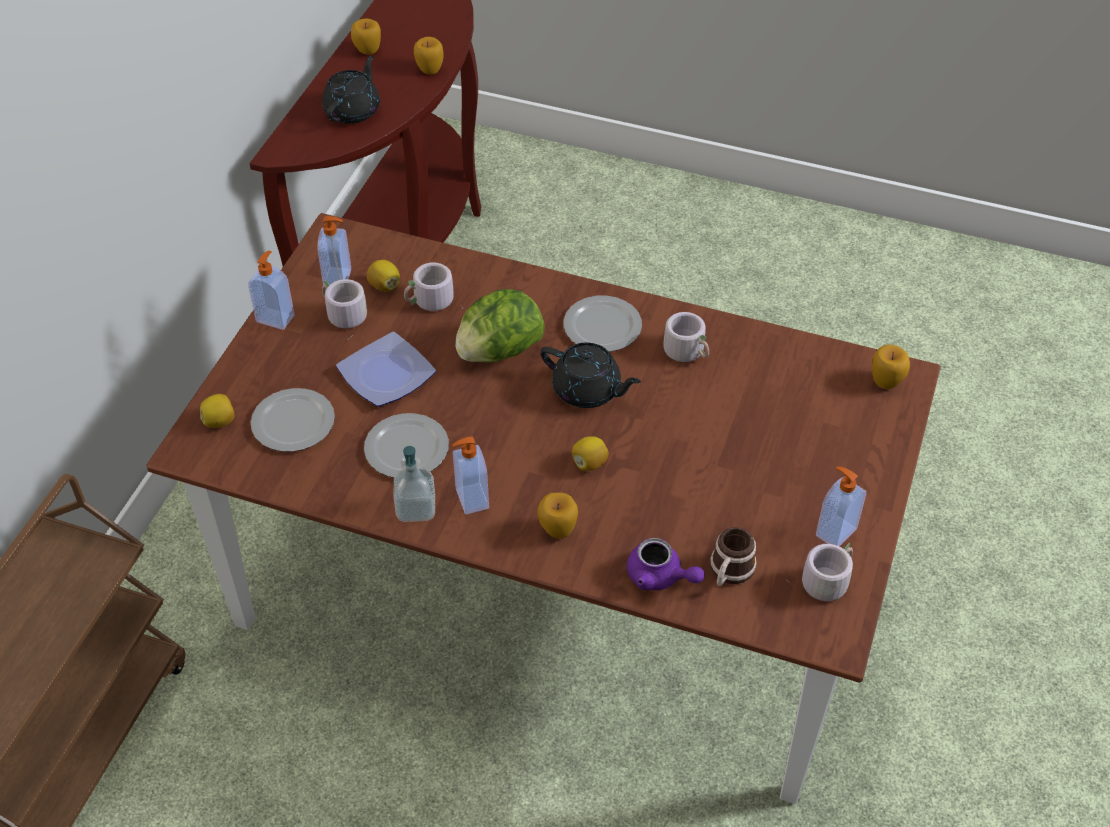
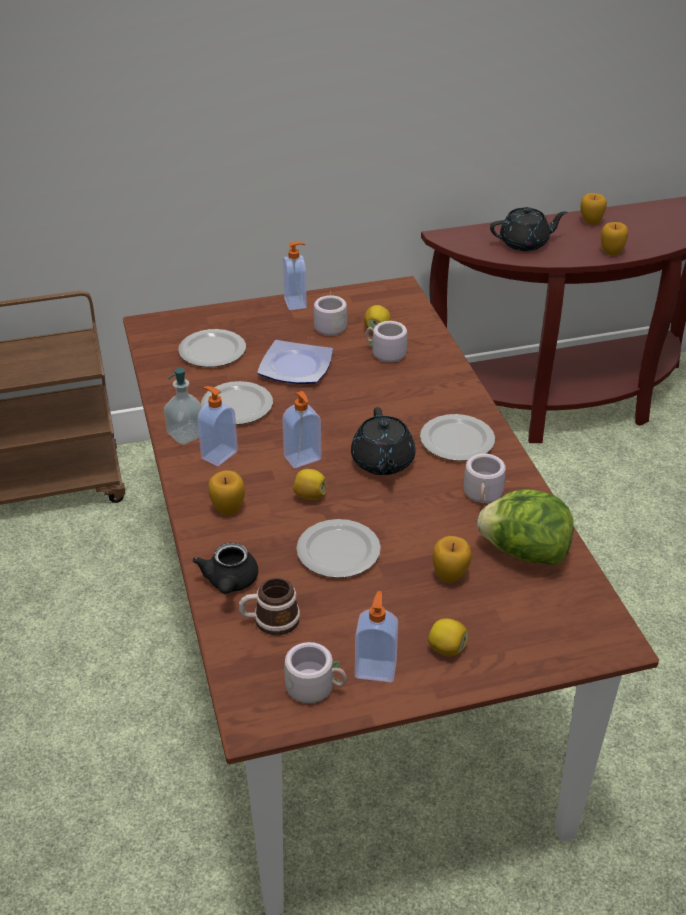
camera: 55 degrees right, 10 degrees down
(220, 421) = (185, 324): lemon -> lemon (447, 649)
(339, 279) = (360, 309): soap dispenser -> soap dispenser (303, 459)
(499, 351) = (373, 404): lettuce -> lettuce (524, 552)
(660, 577) = (230, 583): purple teapot -> black teapot
(678, 483) = (337, 550): none -> plate
(886, 382) = (590, 630): apple -> apple (450, 576)

